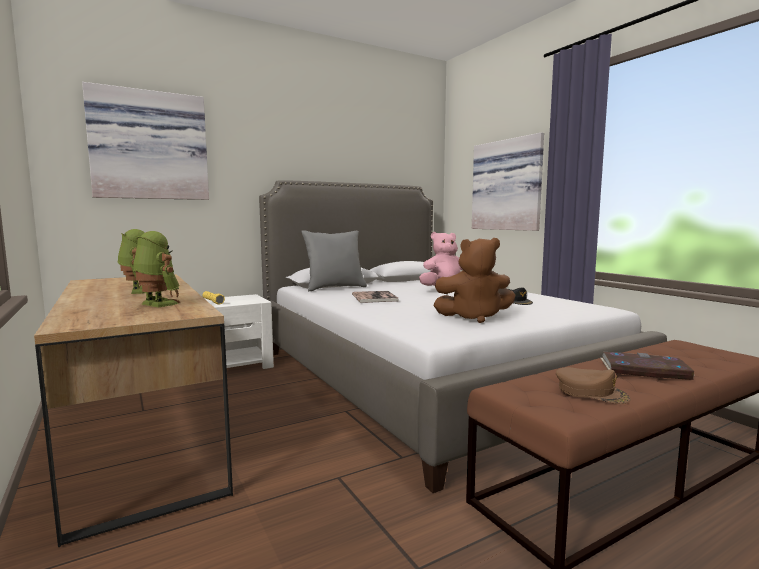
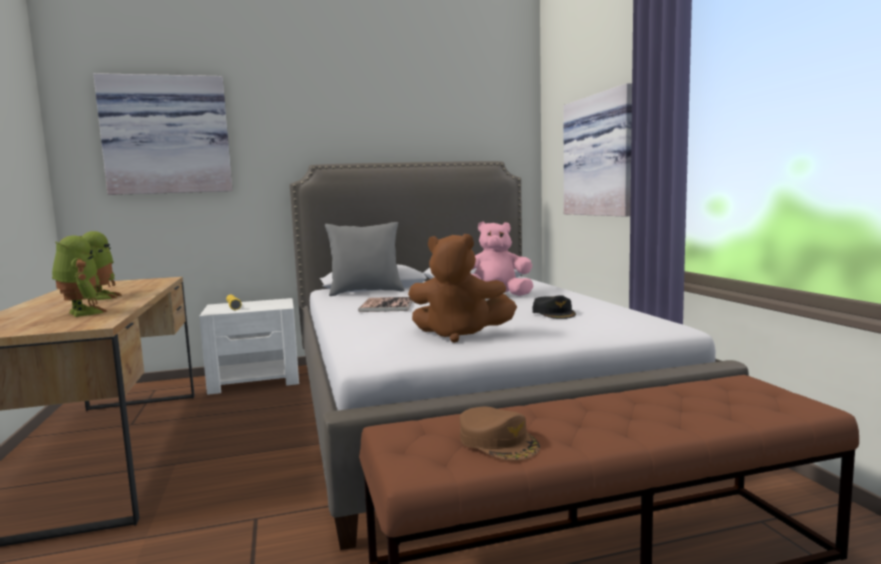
camera: 15 degrees right, 0 degrees up
(644, 370) = (621, 416): book -> none

